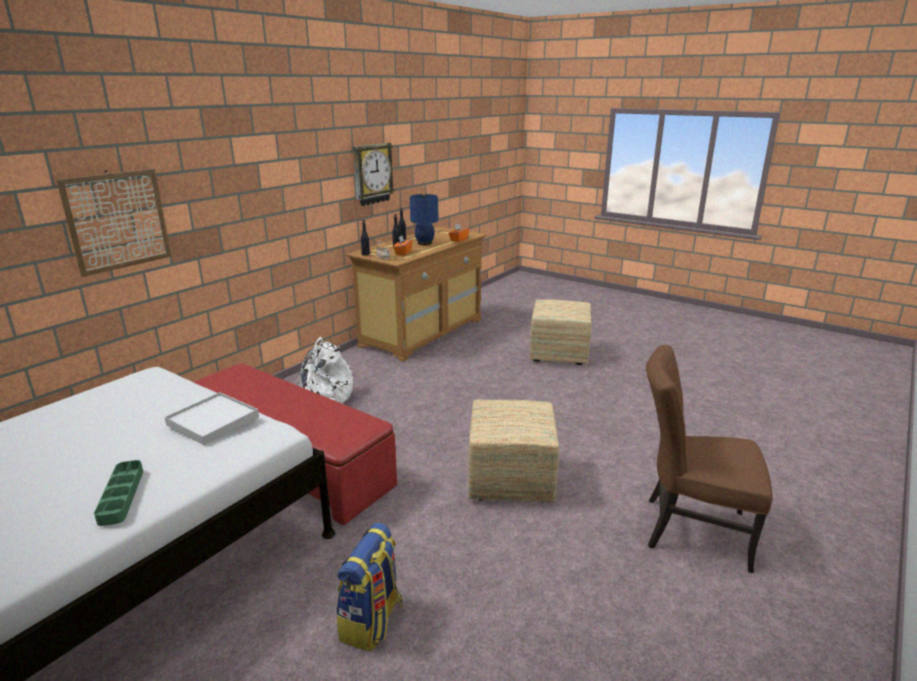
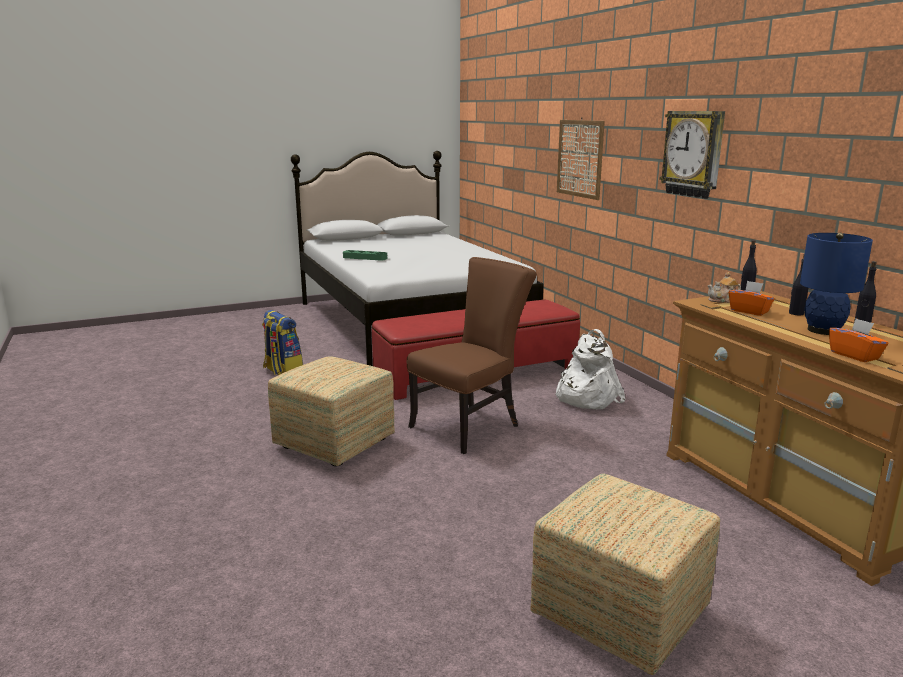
camera: 120 degrees right, 5 degrees down
(213, 421) = (413, 268): white tray -> none
(372, 174) = (843, 181): wall clock -> wall clock (693, 154)
(688, 529) = (144, 496): brown chair -> brown chair (470, 425)

